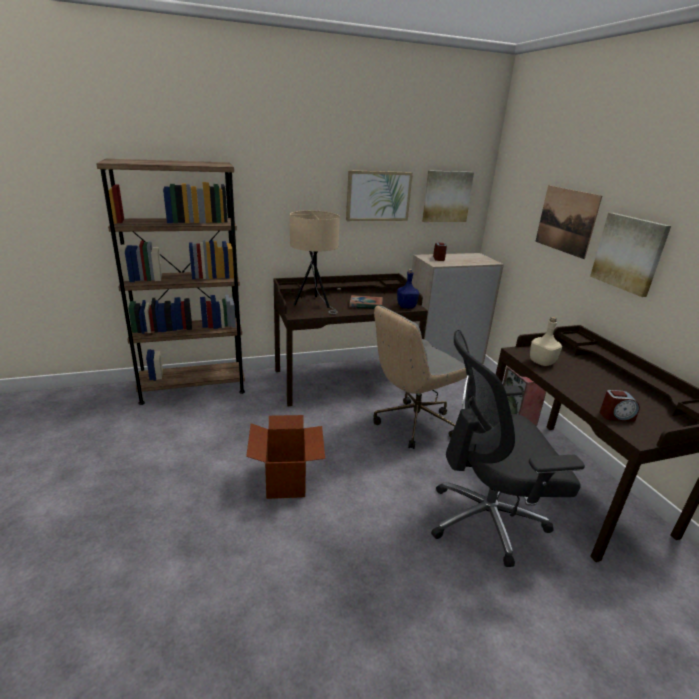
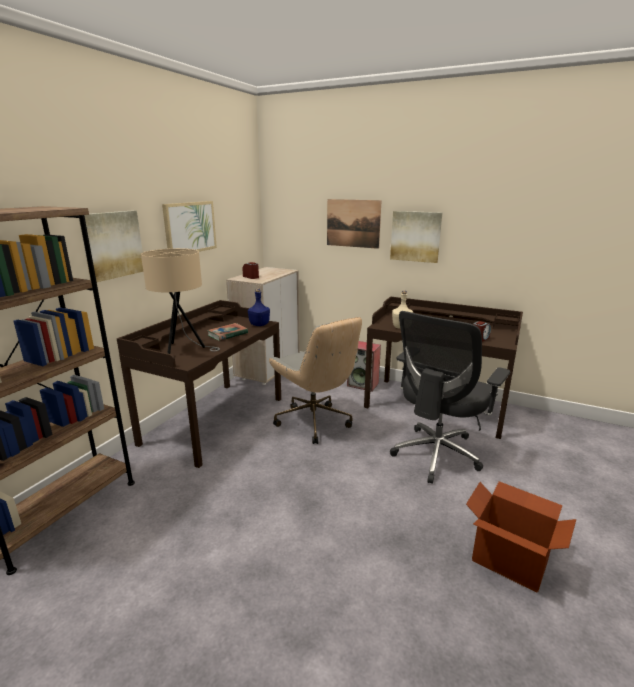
camera: 45 degrees left, 5 degrees down
(287, 479) = (291, 522): cardboard box -> cardboard box (509, 560)
(412, 425) = (314, 424): grey office chair -> grey office chair turned 45 degrees counterclockwise
(446, 196) = (236, 221): picture -> picture (112, 245)

